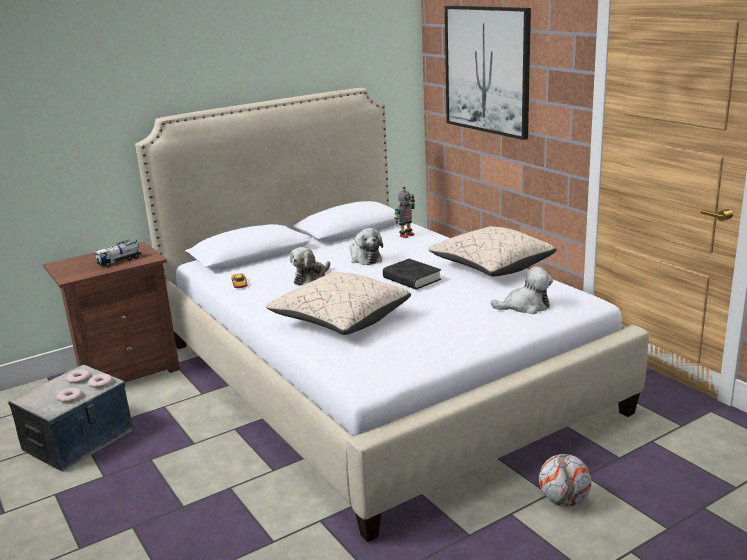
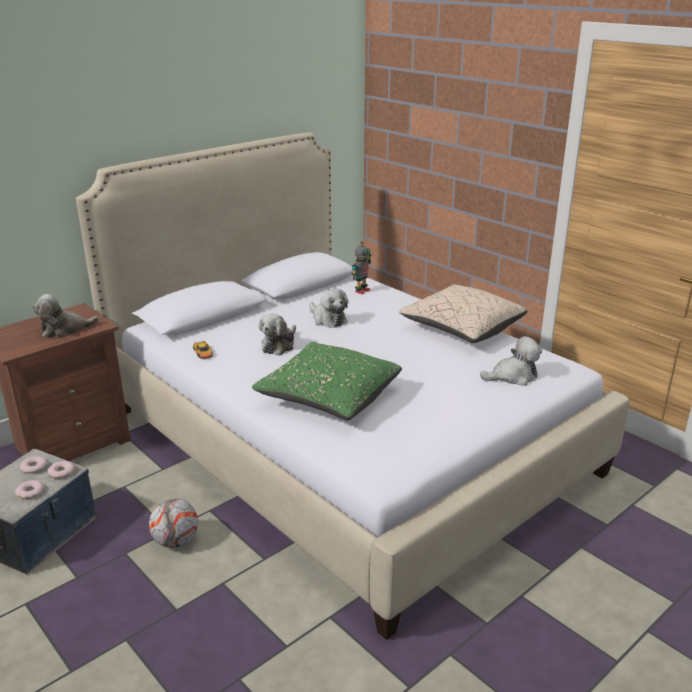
camera: 10 degrees left, 5 degrees up
(119, 261) = (64, 329): toy truck -> plush toy
(340, 320) = (329, 397): beige pillow -> green pillow
(411, 279) = (386, 344): black book -> none
(487, 70) = (441, 118): picture -> none
(563, 501) = (568, 577): football -> football (176, 541)

